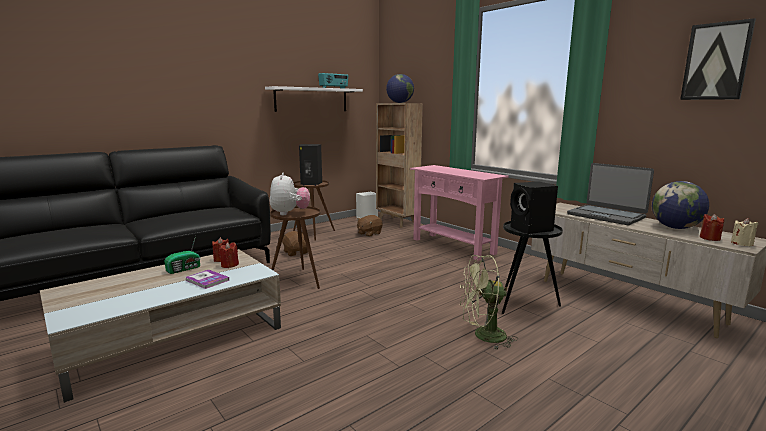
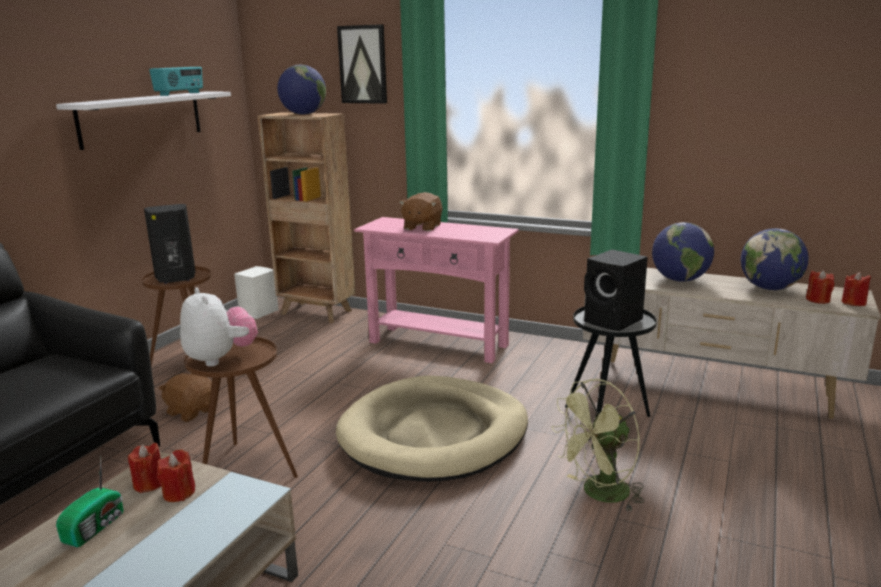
camera: 25 degrees left, 5 degrees up
(207, 280) = (172, 540): book -> none
(369, 233) = (289, 345): brown plush toy -> brown plush toy (422, 227)
(409, 286) = (434, 434): none -> beige dog bed
(606, 216) = (679, 280): laptop -> globe
(716, 61) = (793, 68): picture -> picture (363, 64)
(742, 243) = (853, 303): beige candle -> red candle

